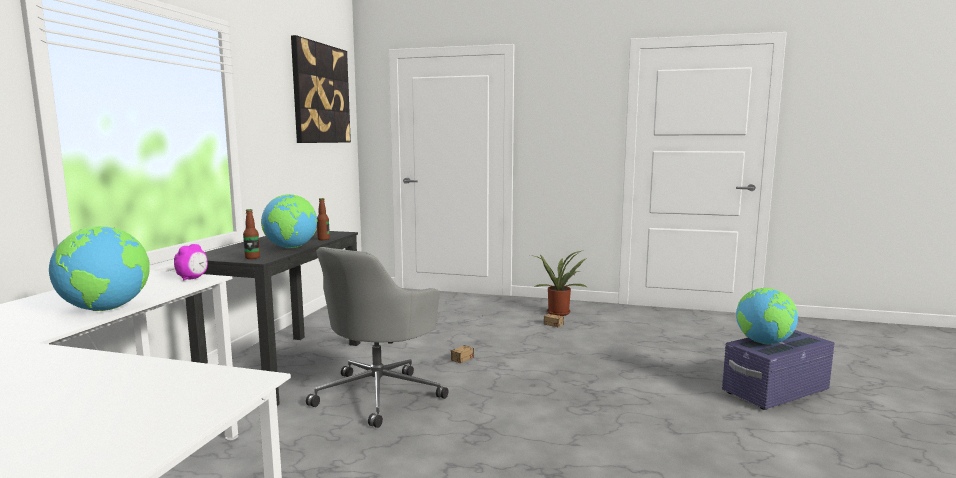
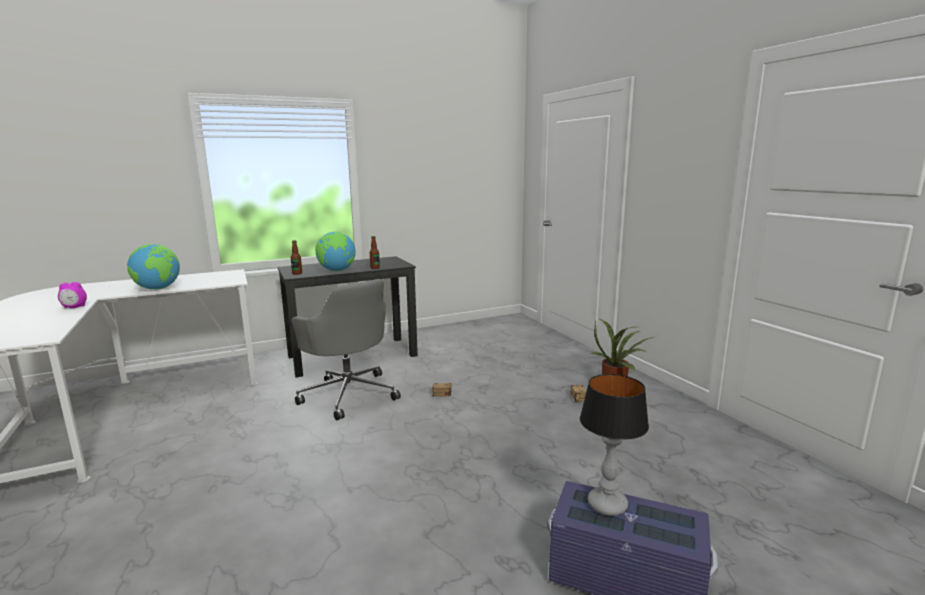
camera: 50 degrees right, 5 degrees up
(193, 278) = (232, 280): alarm clock -> alarm clock (74, 307)
(321, 94) = (467, 144): picture -> none
(380, 394) = (349, 394): grey office chair -> grey office chair turned 120 degrees counterclockwise
(764, 342) = (607, 505): globe -> table lamp

